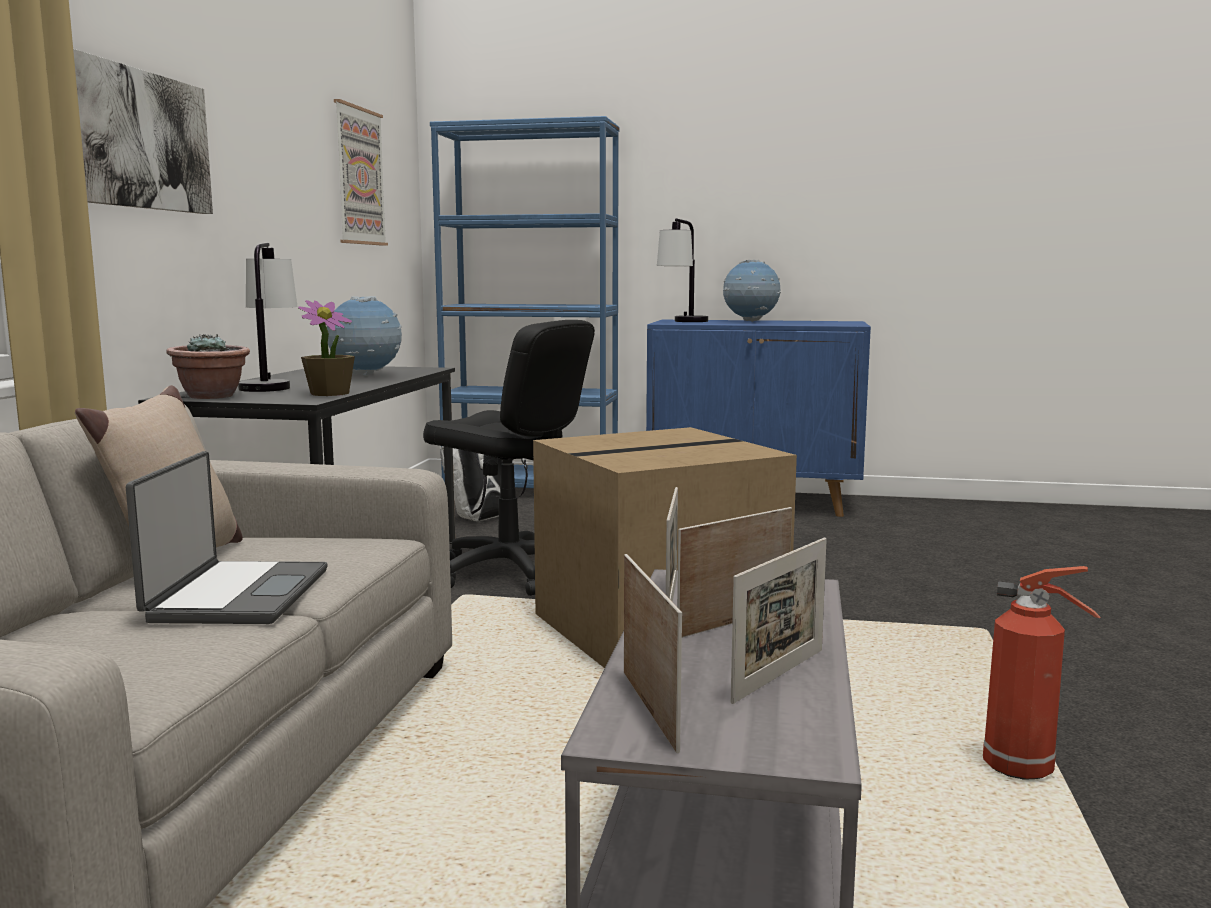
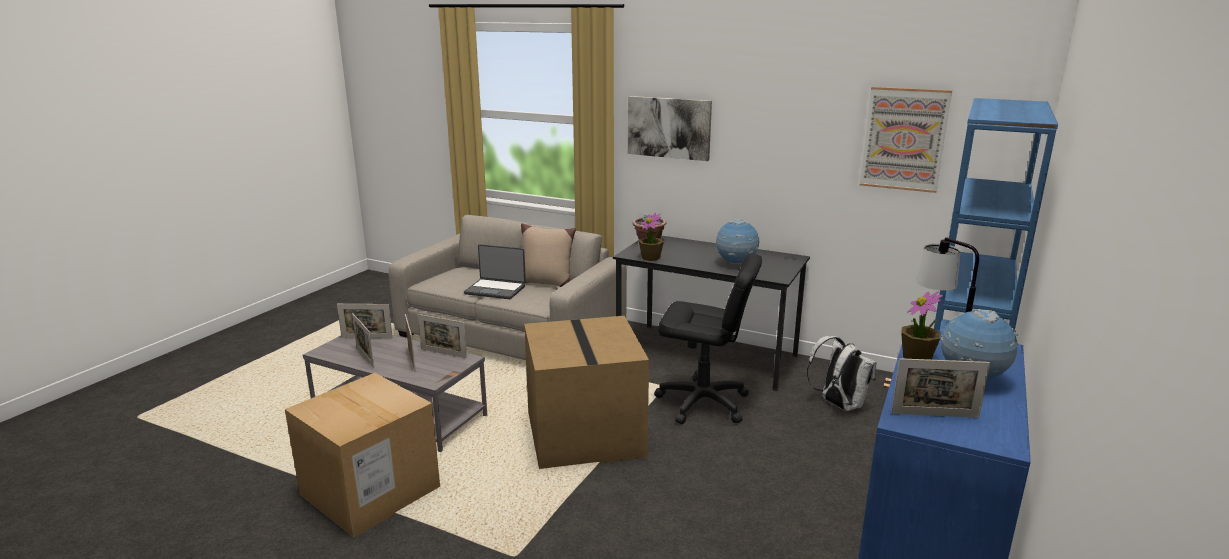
camera: 105 degrees right, 10 degrees up
(269, 386) = (688, 248): table lamp -> none
(509, 573) = (703, 403): black office chair -> black office chair turned 120 degrees counterclockwise
(724, 323) = (917, 357): none -> potted plant
(829, 323) = (934, 415): none -> picture frame
(1022, 770) = (370, 491): fire extinguisher -> cardboard box

